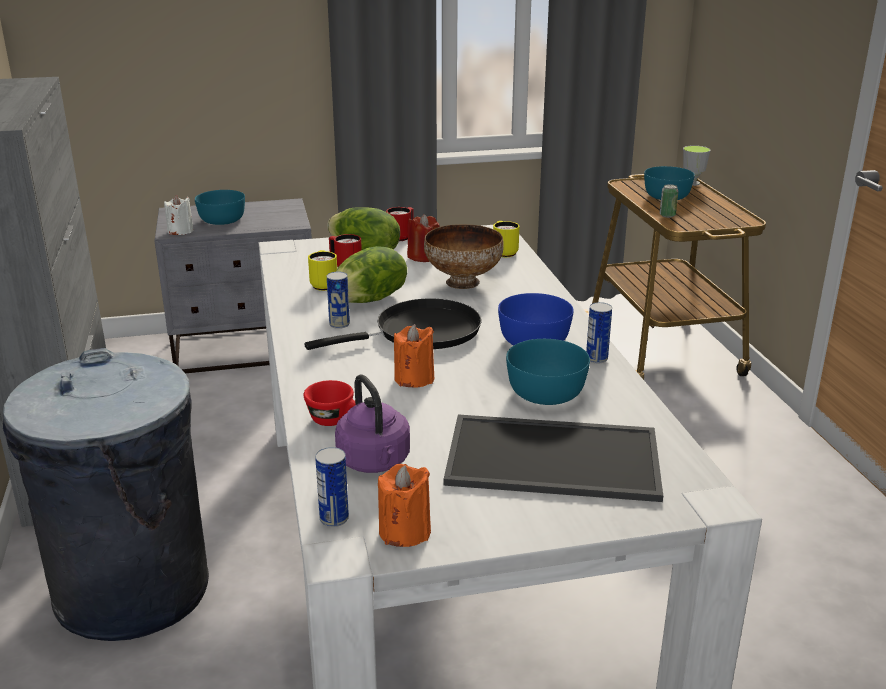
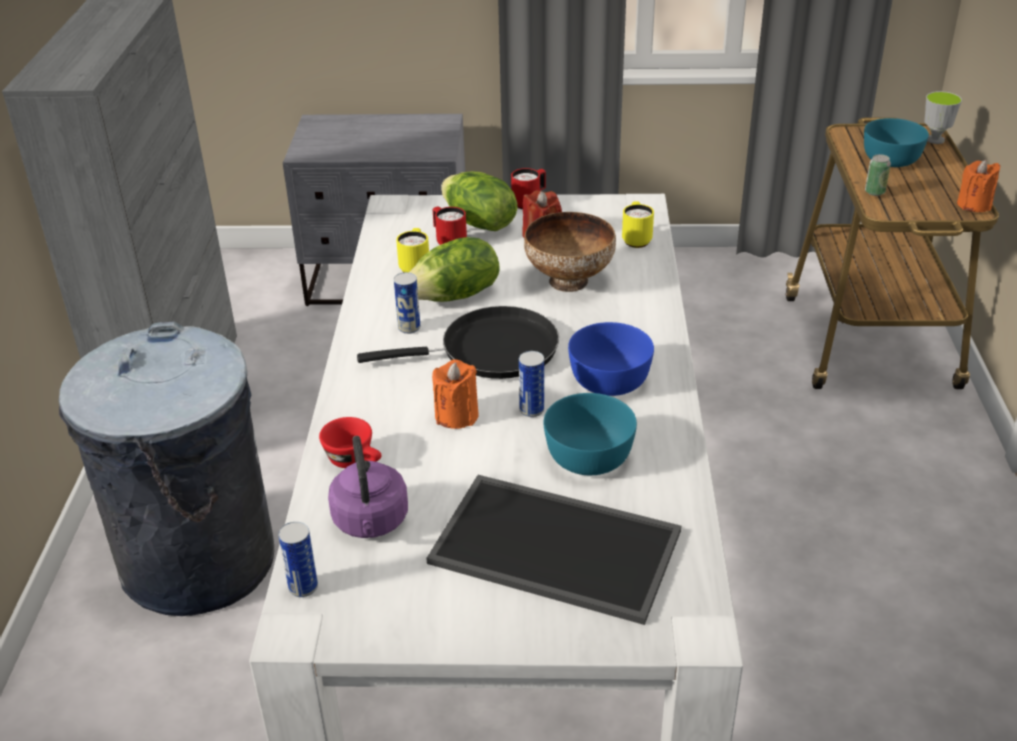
camera: 15 degrees right, 10 degrees up
(180, 231) = (313, 152): white candle -> none
(221, 220) = (362, 140): turquoise bowl -> none
(404, 531) = (364, 615): orange candle -> orange candle (974, 205)
(596, 359) = (668, 415): can -> can (532, 410)

